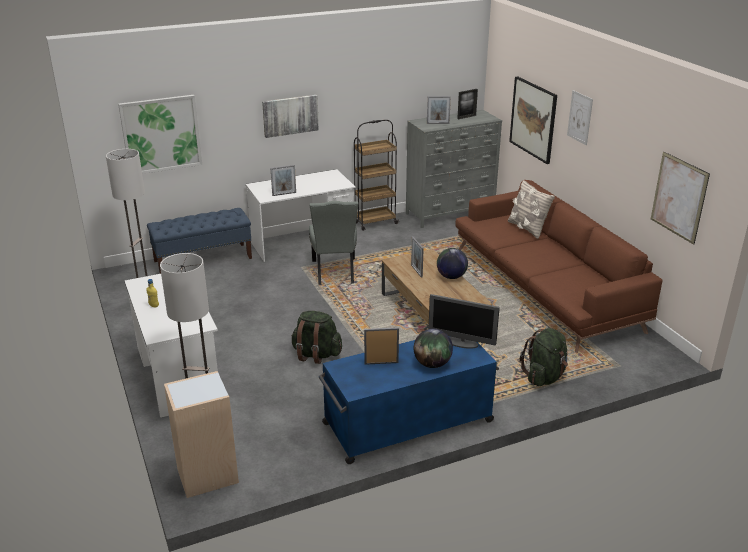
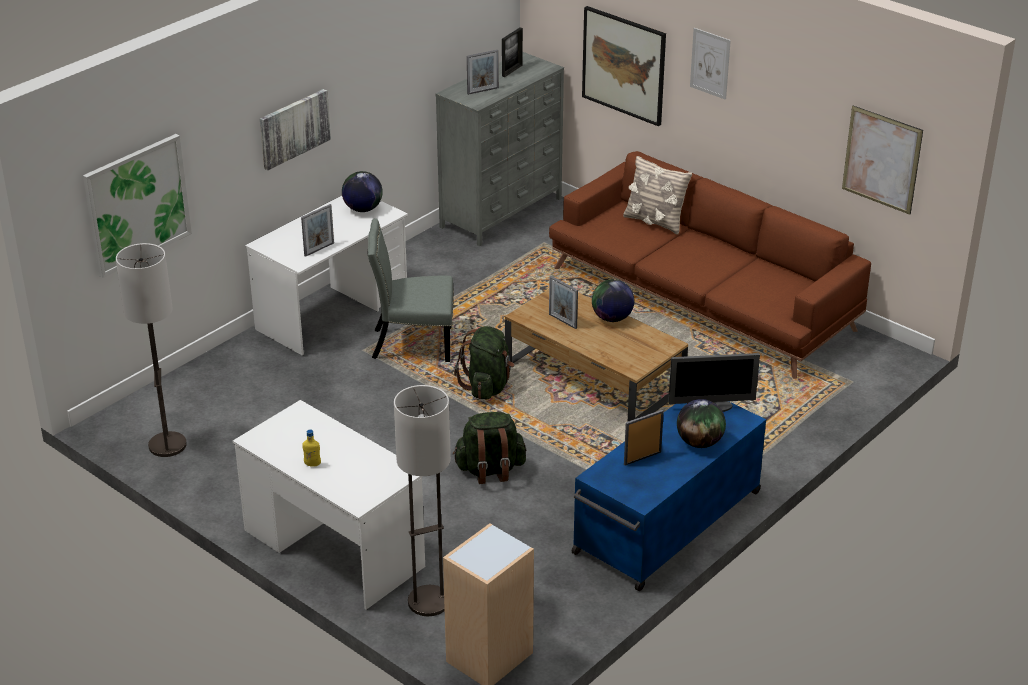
camera: 25 degrees left, 5 degrees up
(203, 259) = (209, 375): blue bench -> none
(330, 179) = (363, 209): none -> globe
(334, 271) = (414, 344): grey chair -> grey chair turned 120 degrees clockwise
(375, 223) = (409, 254): brown cart -> none
(544, 377) = (779, 420): green backpack -> green backpack (487, 386)

